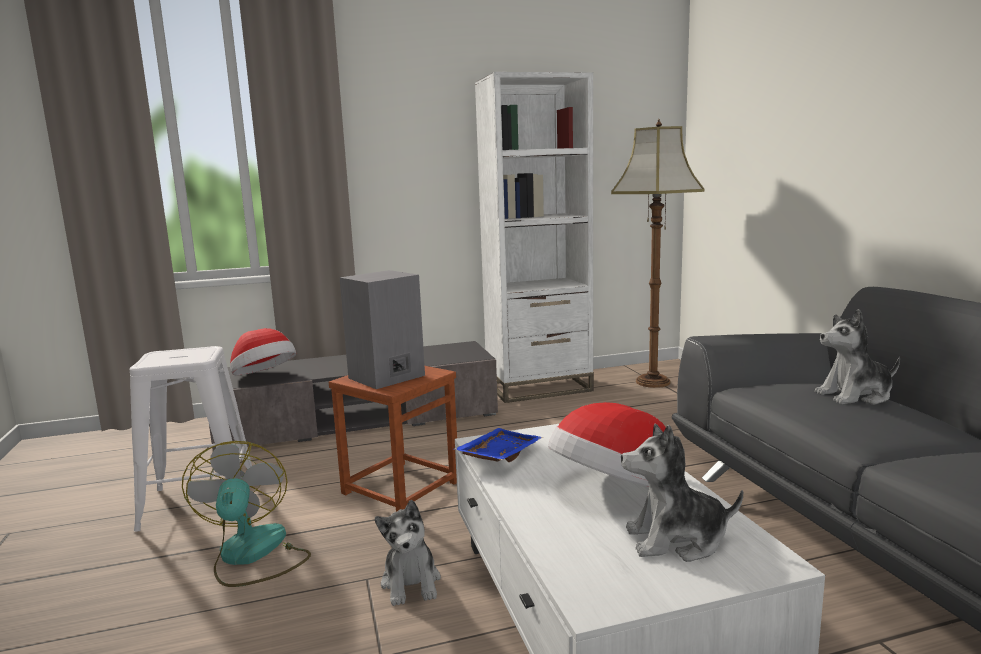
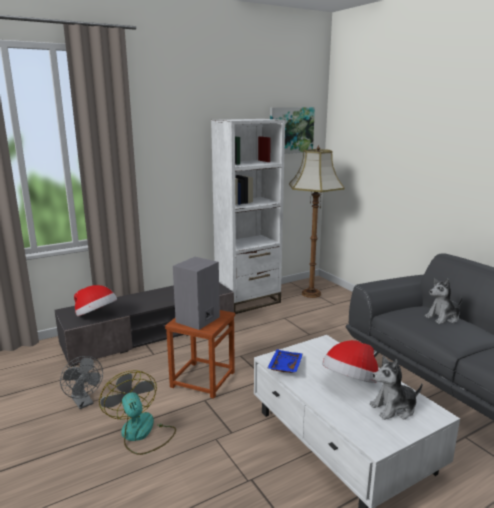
camera: 15 degrees left, 5 degrees up
(200, 502) = (84, 403): white stool -> grey fan
(411, 583) = (241, 438): plush toy -> none
(619, 104) = (290, 130): none -> picture

